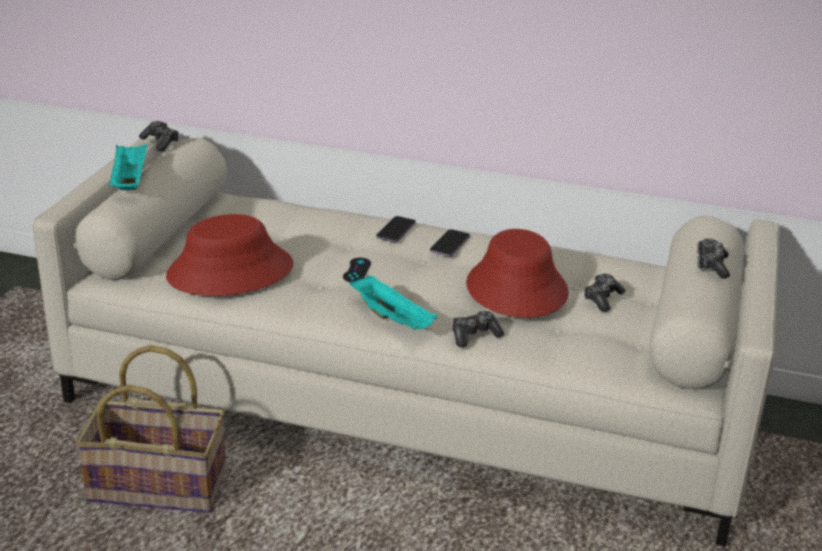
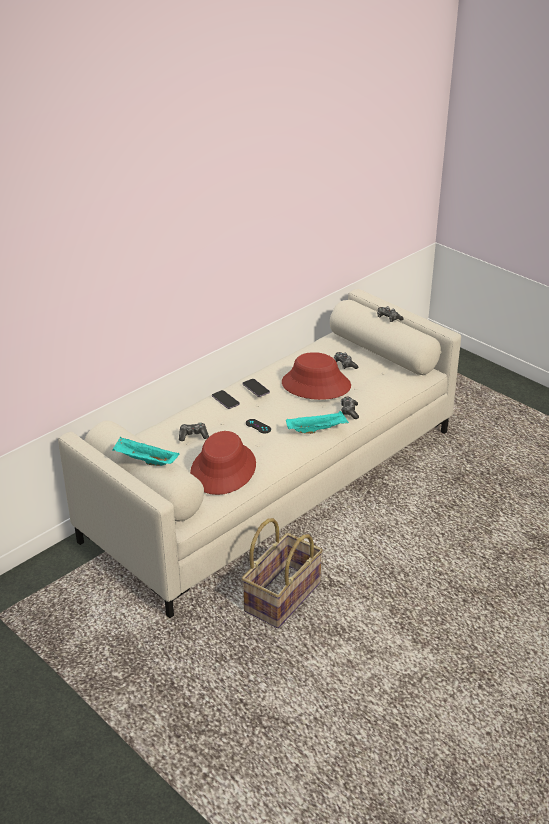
camera: 60 degrees left, 5 degrees up
(160, 142) = (96, 437): game controller -> game controller (193, 435)

